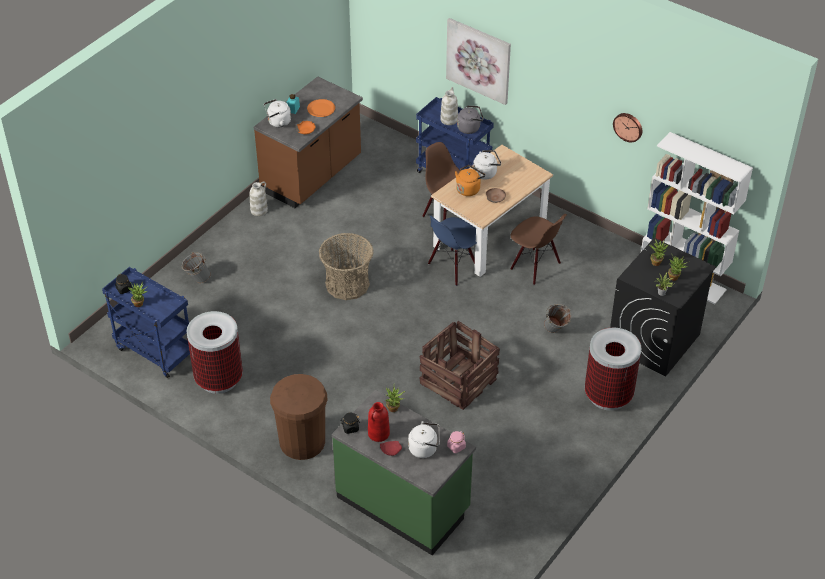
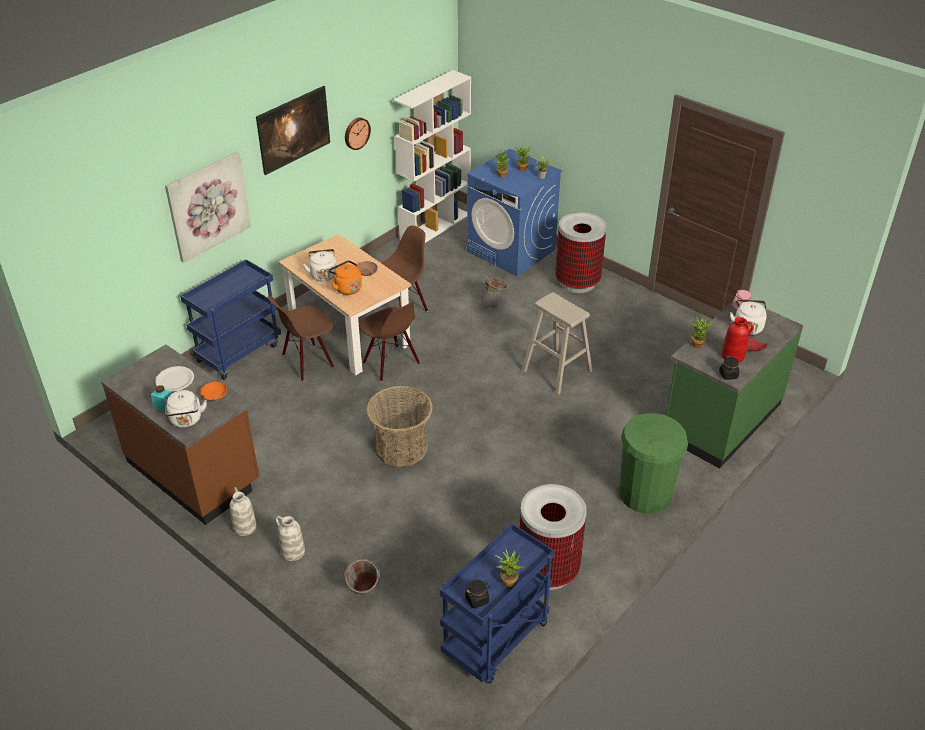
camera: 85 degrees left, 5 degrees down
(302, 441) = (645, 494): brown trash can -> green trash can
(321, 109) = (175, 380): orange plate -> white plate
(449, 119) = (221, 293): white vase -> white vase (292, 552)
(453, 267) = (390, 363): blue chair -> brown chair
(459, 380) = (556, 371): crate -> beige stool
(470, 128) = (242, 279): grey kettle -> none
(564, 83) = (295, 144): none -> picture
(653, 341) = (511, 250): black washing machine -> blue washing machine

